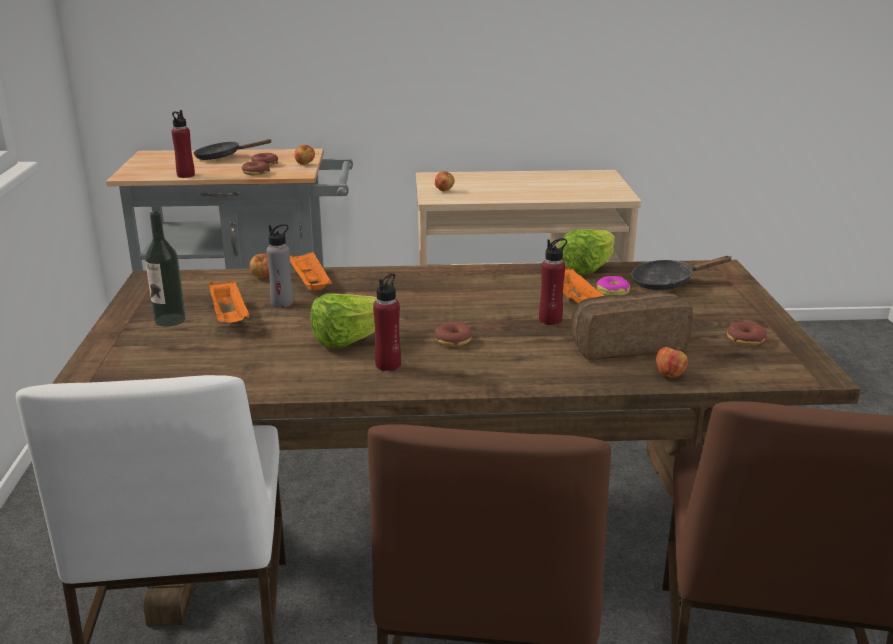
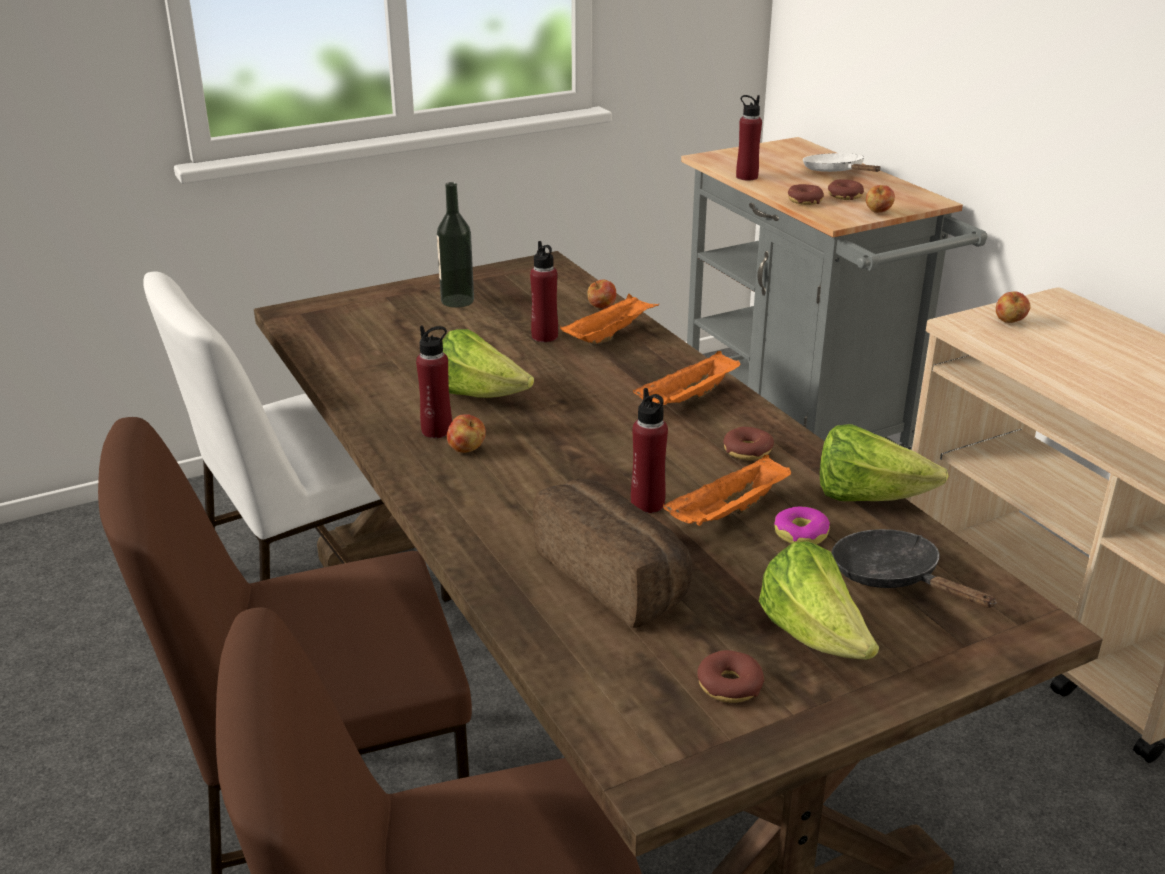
camera: 65 degrees right, 5 degrees up
(223, 157) = (836, 173): black frying pan -> white frying pan
(230, 318) = (485, 324): orange tray -> orange tray (687, 399)
(282, 303) = (544, 336): grey bottle -> red bottle
(453, 340) = (529, 452): donut -> donut (747, 451)
(669, 375) = (545, 628): apple -> apple (467, 450)
(710, 311) = (814, 636): none -> lettuce

